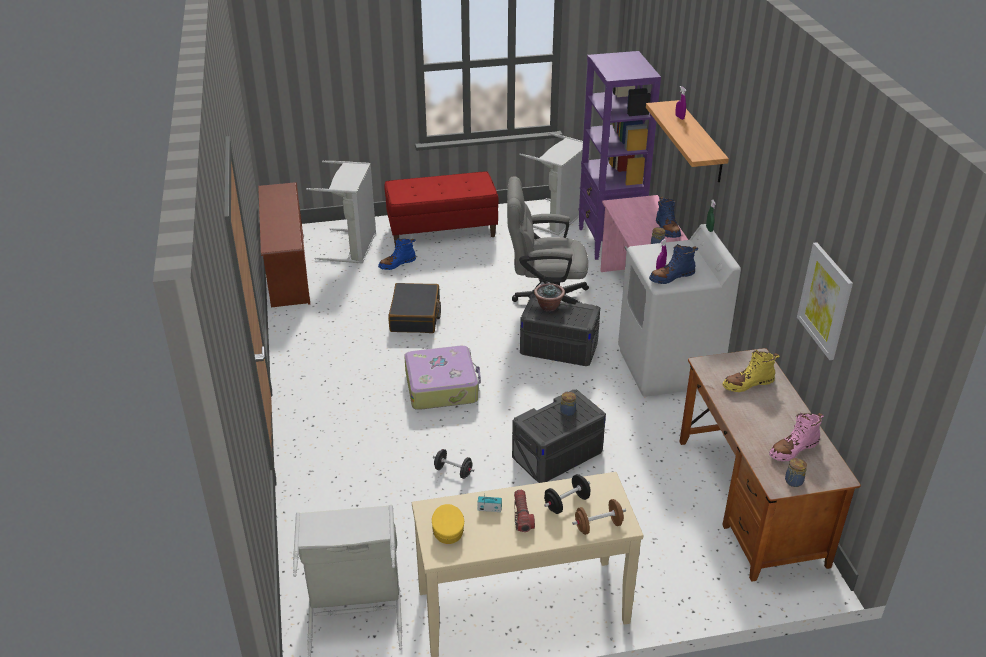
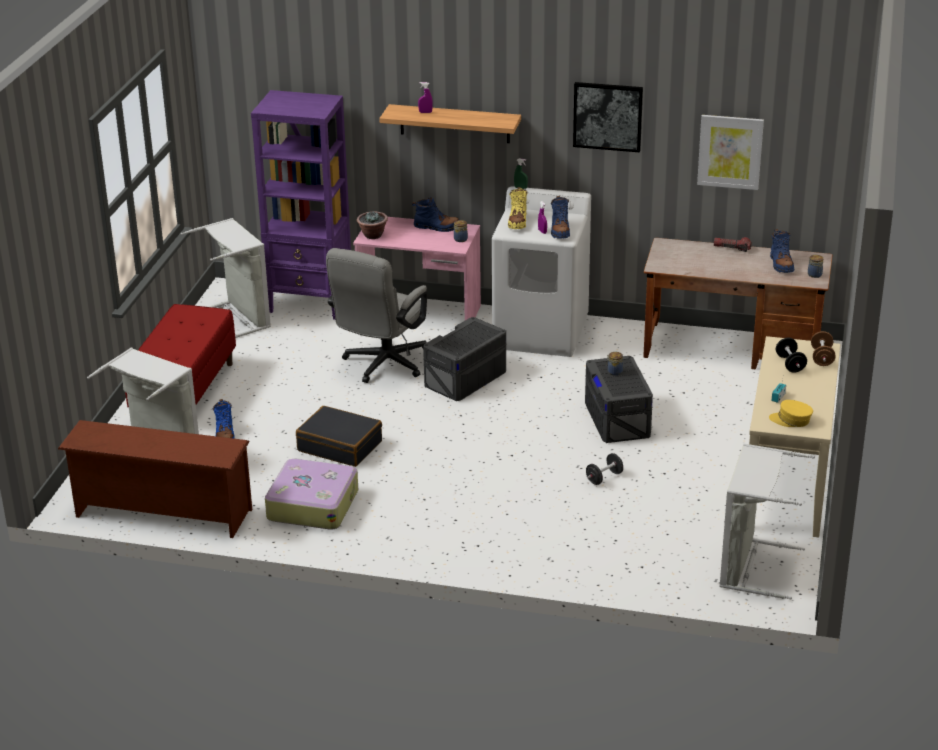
camera: 65 degrees left, 5 degrees down
(442, 386) = (474, 456): suitcase -> suitcase (312, 504)
(522, 515) = (793, 385): flashlight -> flashlight (732, 248)
(548, 306) = (451, 341): potted plant -> potted plant (372, 235)
(747, 384) = (694, 257): yellow boot -> yellow boot (517, 221)
(767, 197) = (608, 116): none -> picture
(793, 449) = (781, 264): pink boot -> blue boot

